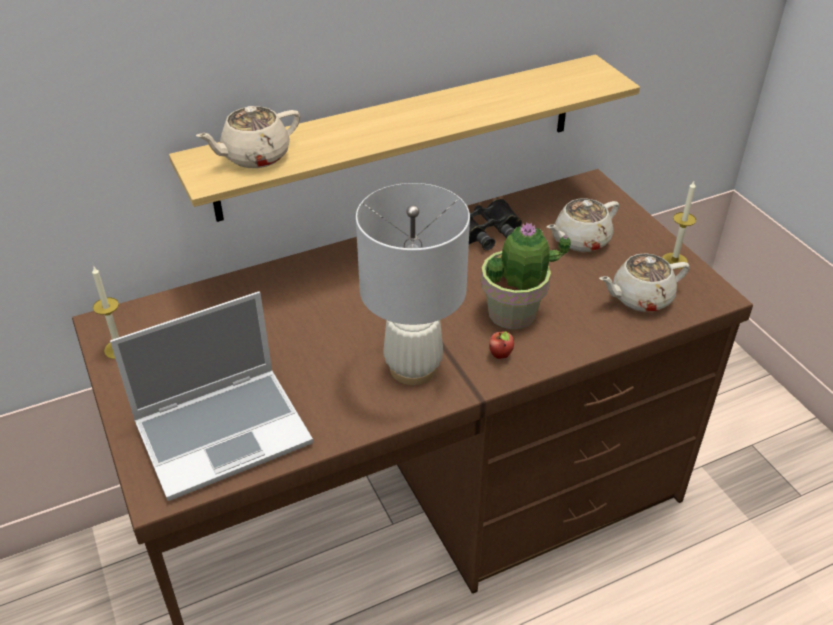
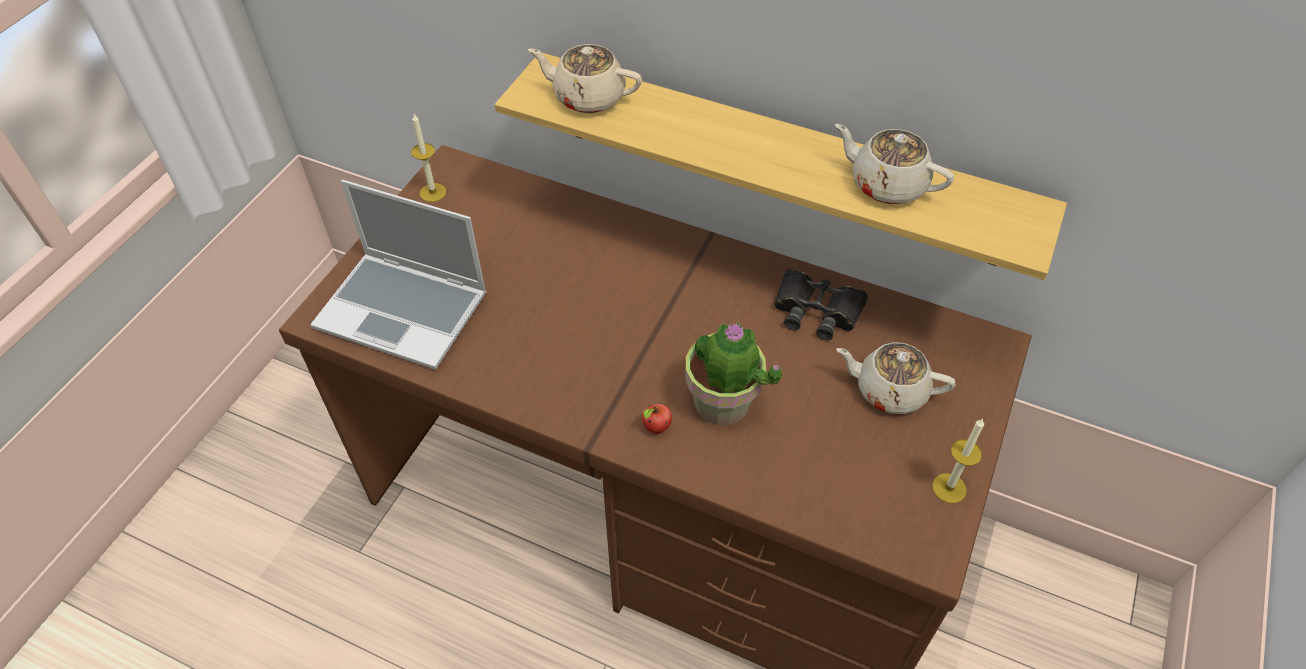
camera: 50 degrees right, 10 degrees up
(413, 368) = (580, 377): white table lamp -> none
(640, 298) = (854, 491): beige teapot -> beige teapot (886, 184)

